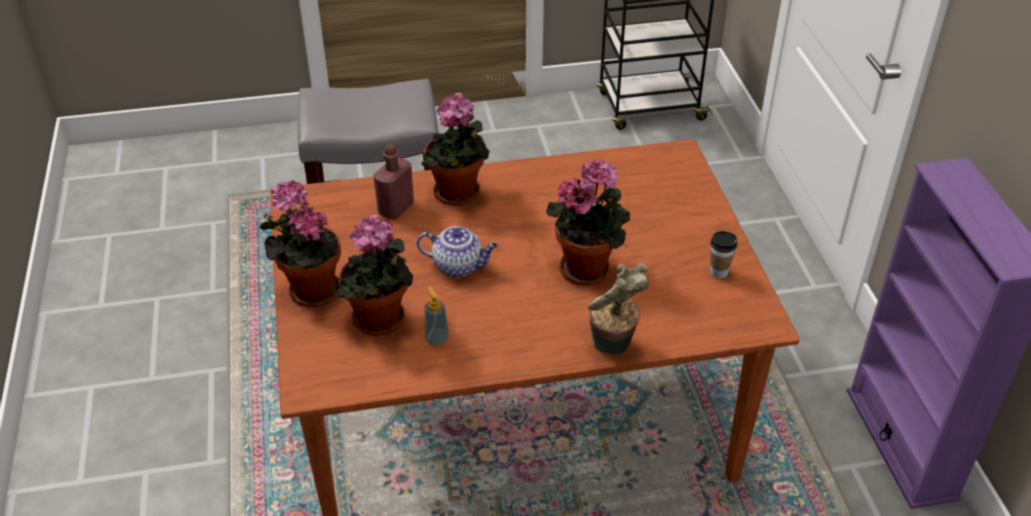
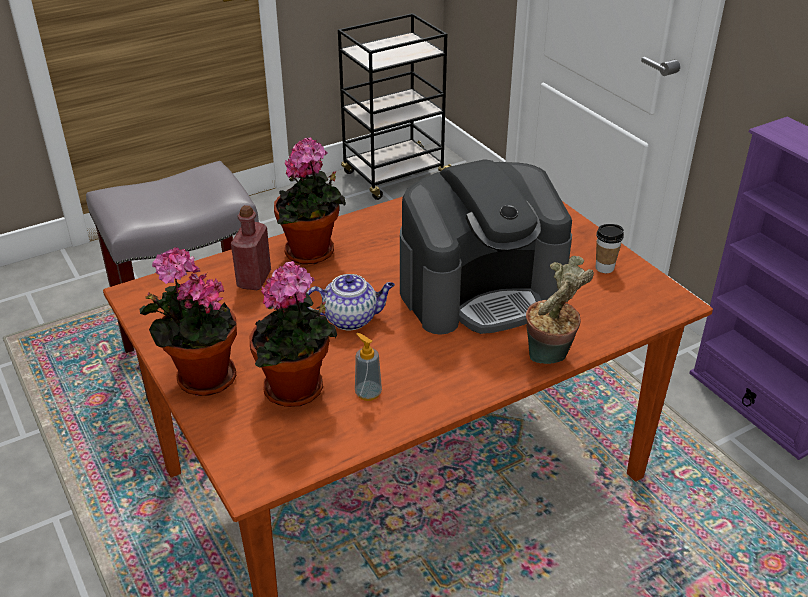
camera: 20 degrees left, 5 degrees down
(588, 267) = (481, 291): potted plant -> coffee machine

